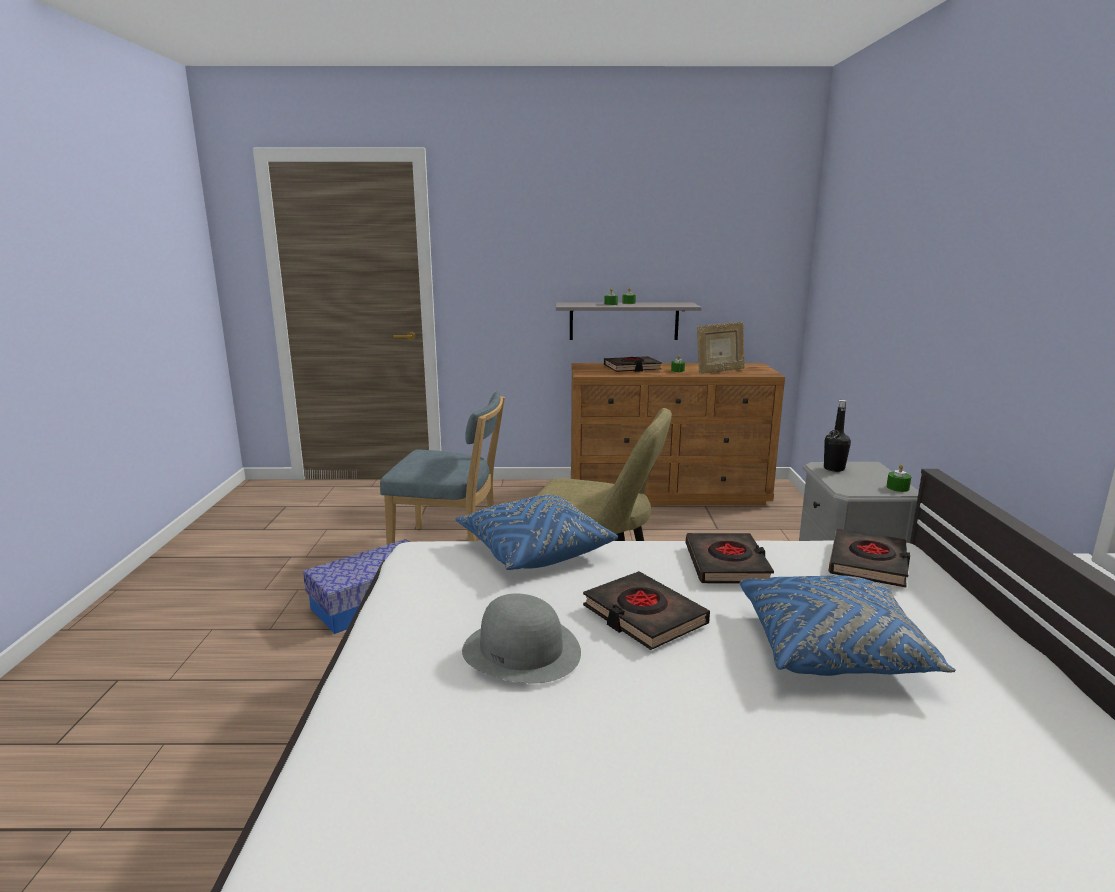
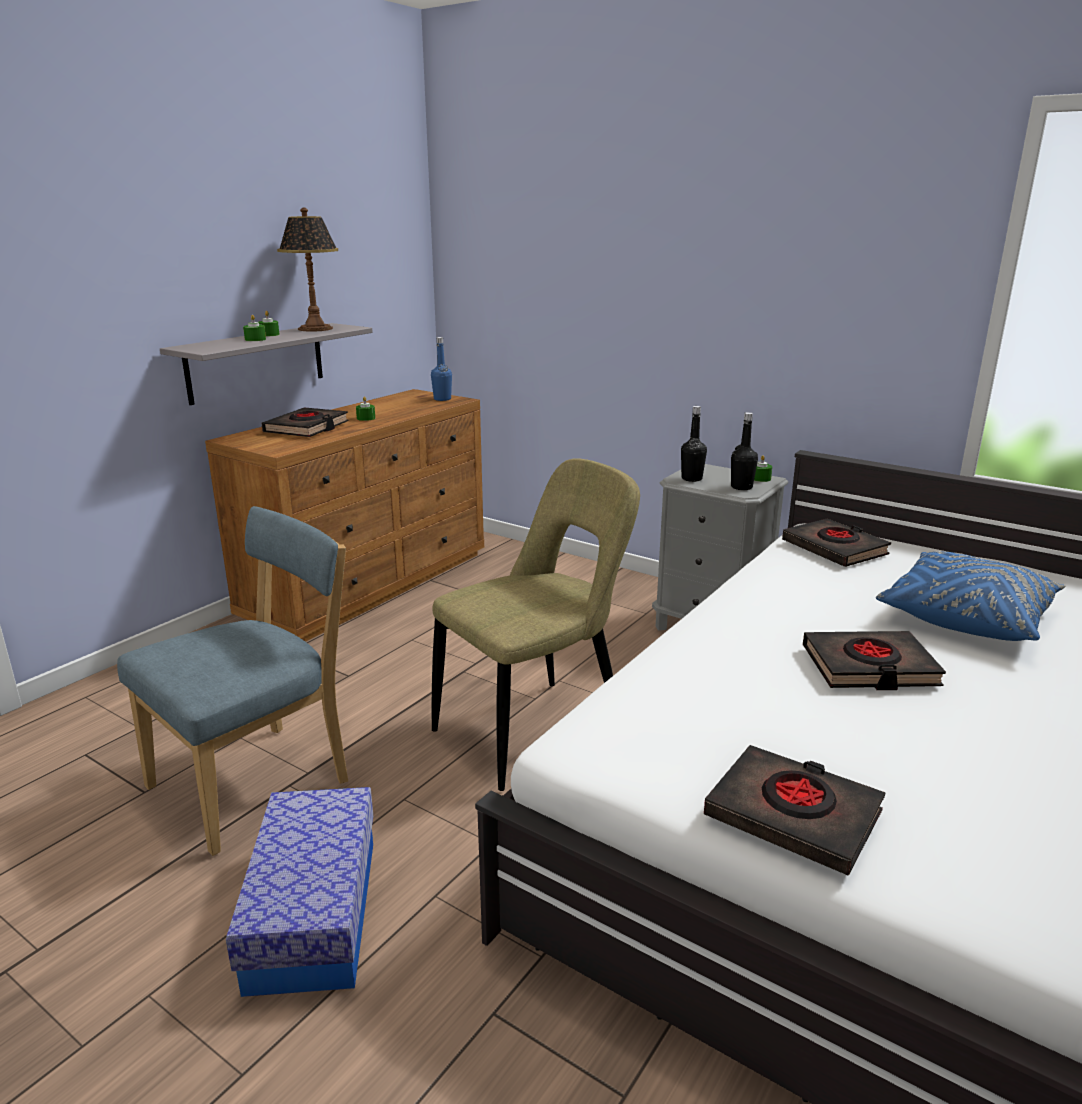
camera: 55 degrees left, 5 degrees up
(522, 650) = (902, 753): grey hat -> none
(534, 550) = (662, 673): blue pillow -> none
(666, 303) = (316, 329): none -> table lamp
(719, 371) = (408, 408): picture frame -> none
(727, 564) = (790, 596): black book -> black book (793, 815)
(760, 371) = (442, 399): none -> blue bottle
(857, 486) = (741, 487): none -> black bottle

